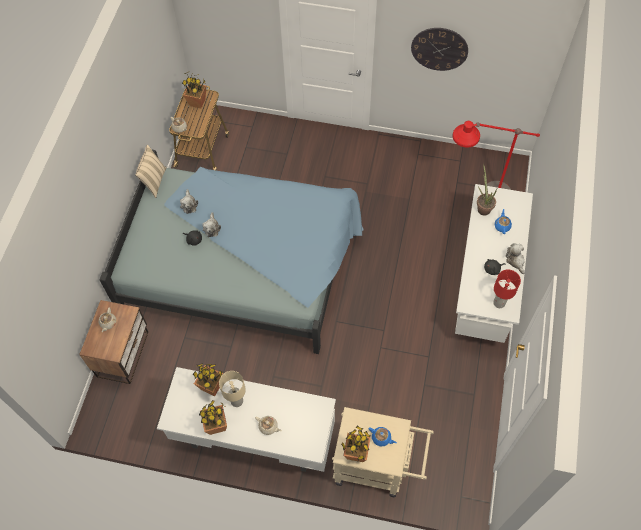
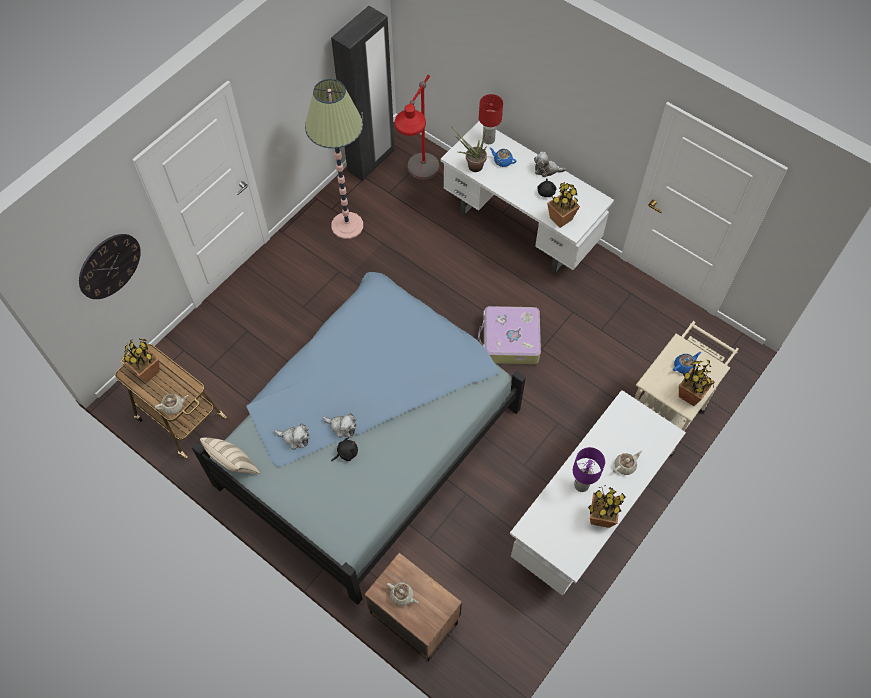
camera: 65 degrees left, 0 degrees up
(212, 386) = (552, 503): potted plant -> potted plant (560, 218)
(236, 401) = (581, 485): beige table lamp -> purple table lamp
(375, 322) = (510, 340): none -> suitcase
(409, 170) = (347, 225): none -> floor lamp
(439, 49) = (298, 85): wall clock -> wall clock (109, 266)
(477, 158) = (371, 161): none -> black wardrobe
(499, 303) = (585, 204): red table lamp -> red table lamp (489, 139)

